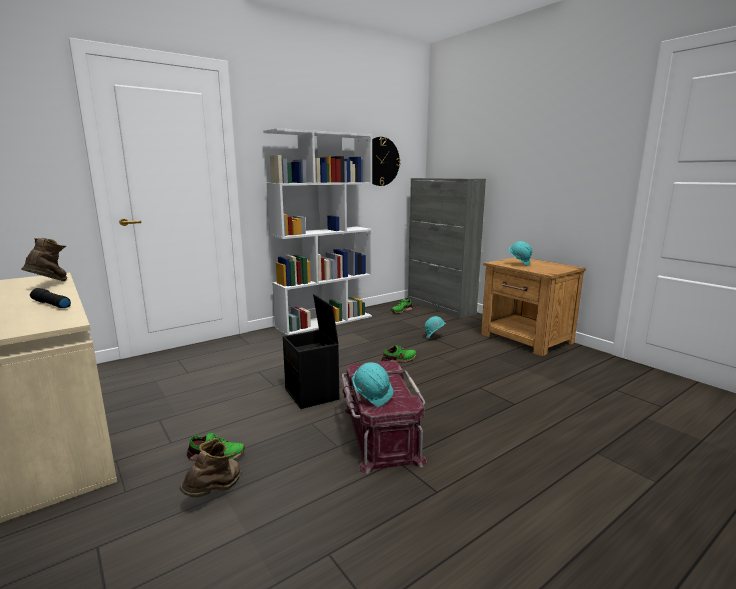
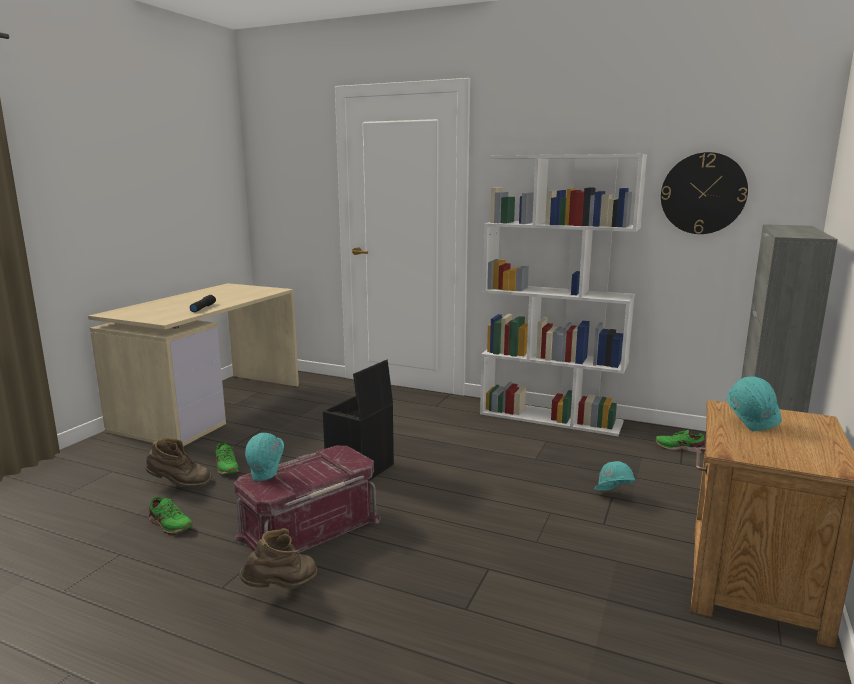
camera: 60 degrees right, 0 degrees up
(50, 285) = (252, 295): brown boot -> brown boot (282, 588)
(399, 360) = (500, 491): green shoe -> green shoe (169, 524)

